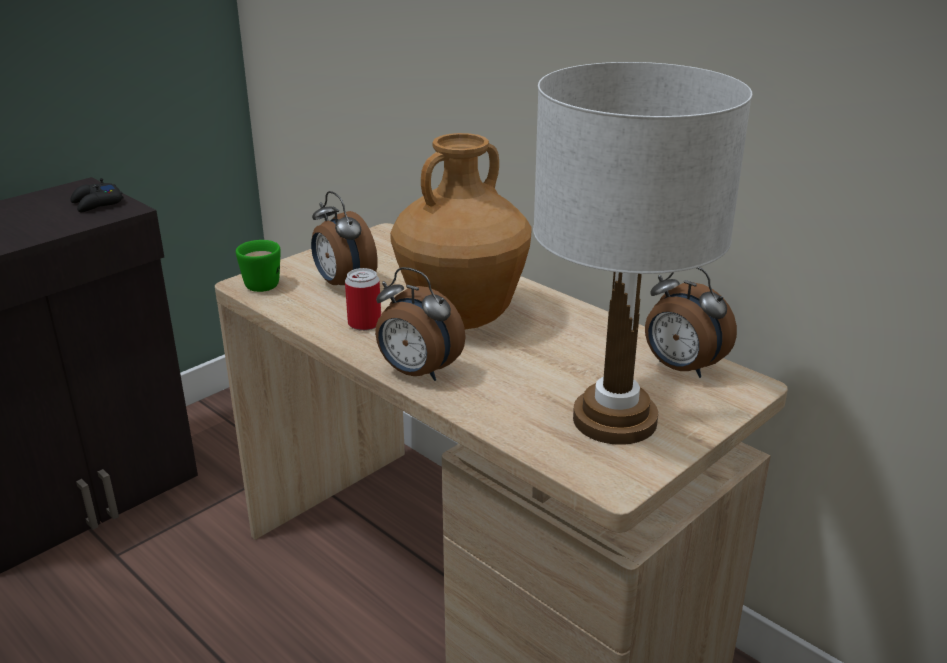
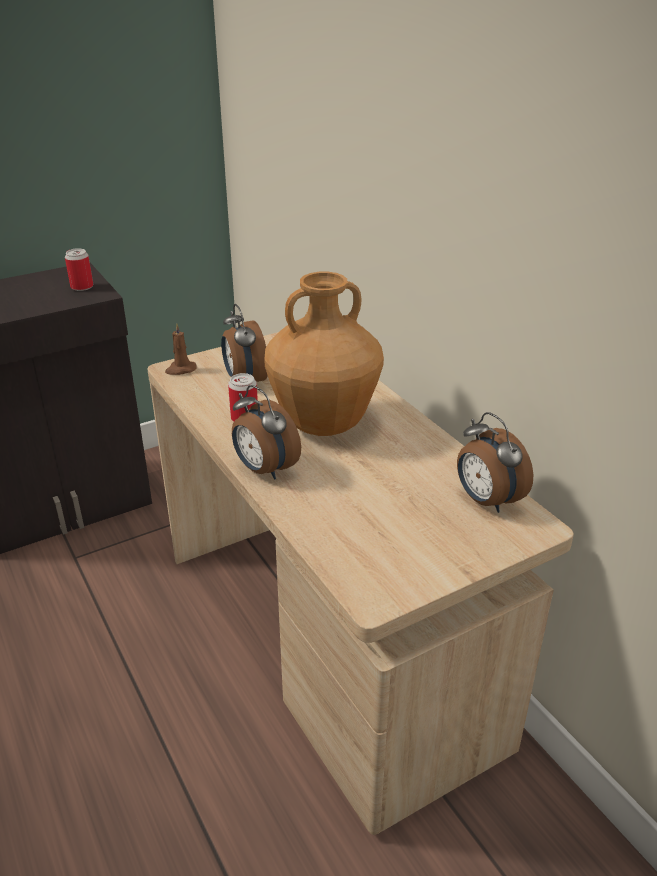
camera: 15 degrees right, 5 degrees up
(97, 203) = (82, 287): black game controller -> can
(258, 283) = (180, 369): green mug -> brown candle
(615, 420) = (404, 540): white table lamp -> none

